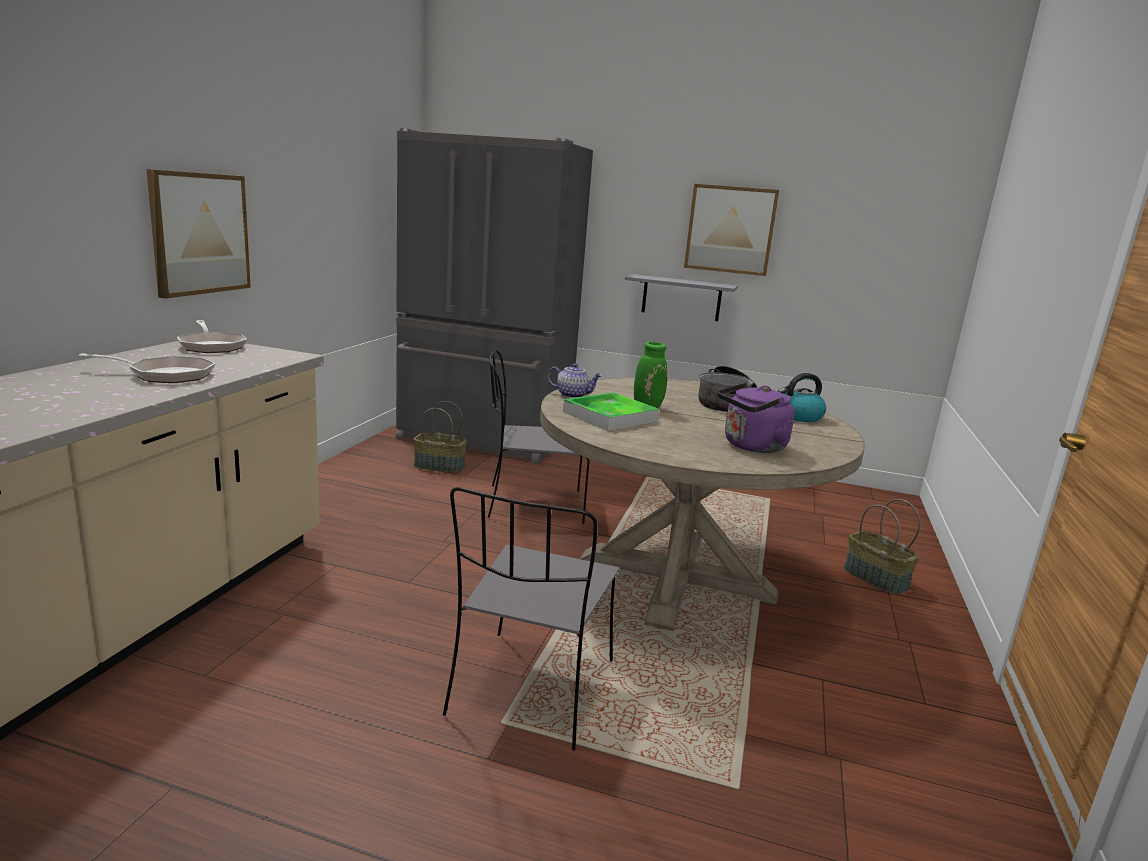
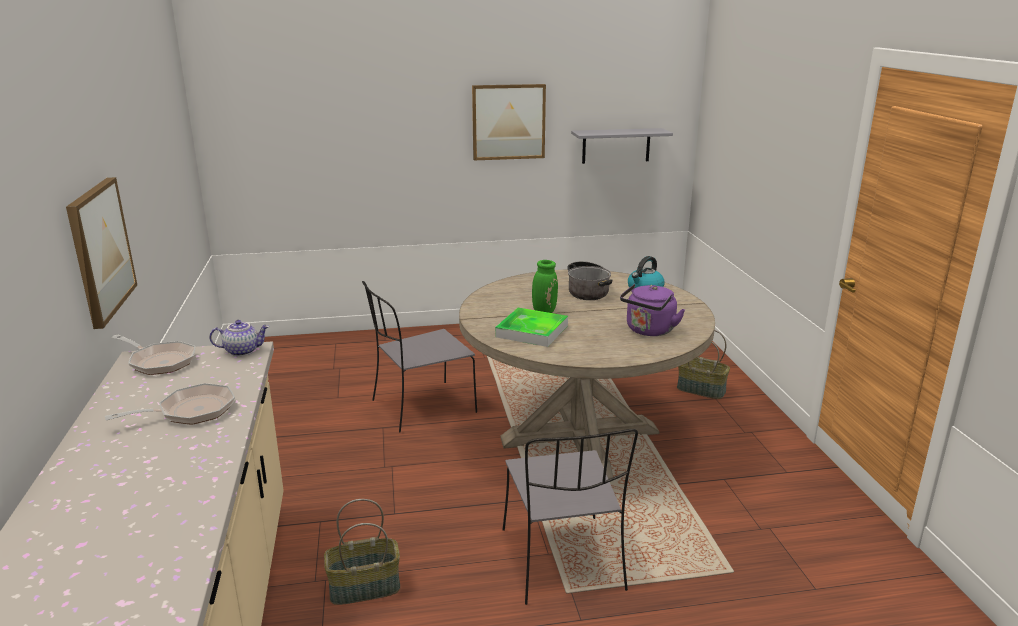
camera: 25 degrees left, 5 degrees up
(438, 466) = (306, 395): basket -> basket (364, 588)
(483, 439) = (316, 353): grey fridge -> none
(573, 395) = (479, 316): teapot -> teapot (242, 351)
(681, 298) = (474, 186): grey shelf -> grey shelf (616, 145)

